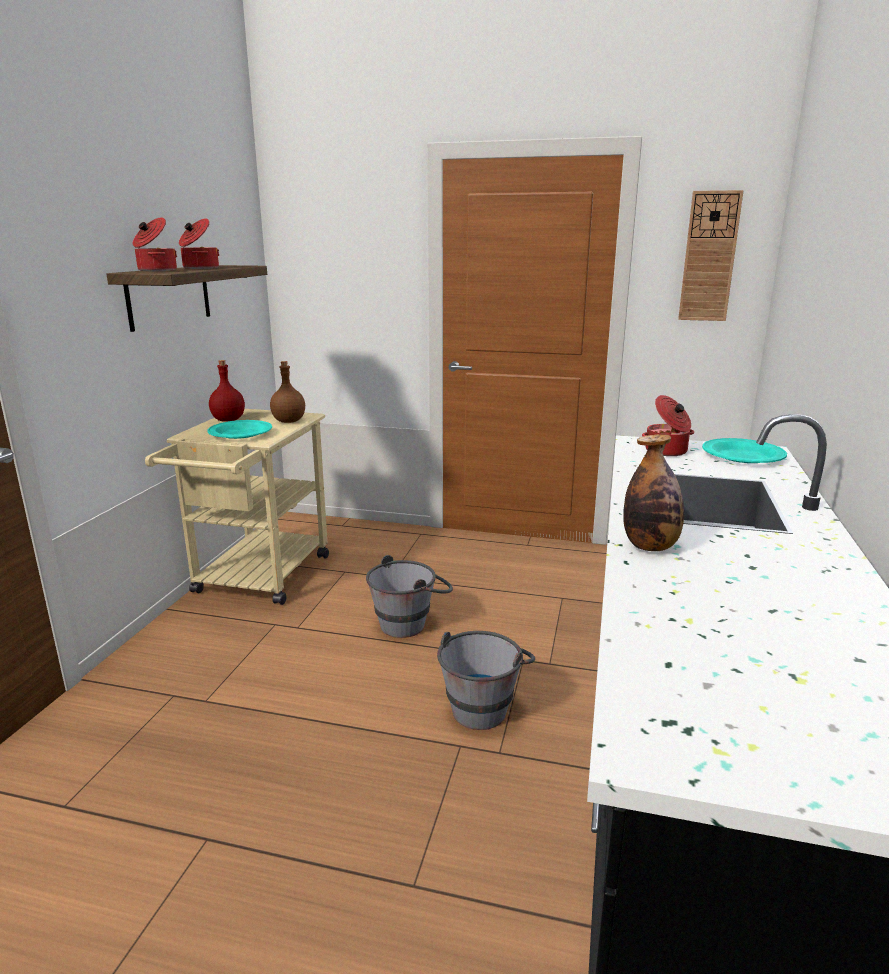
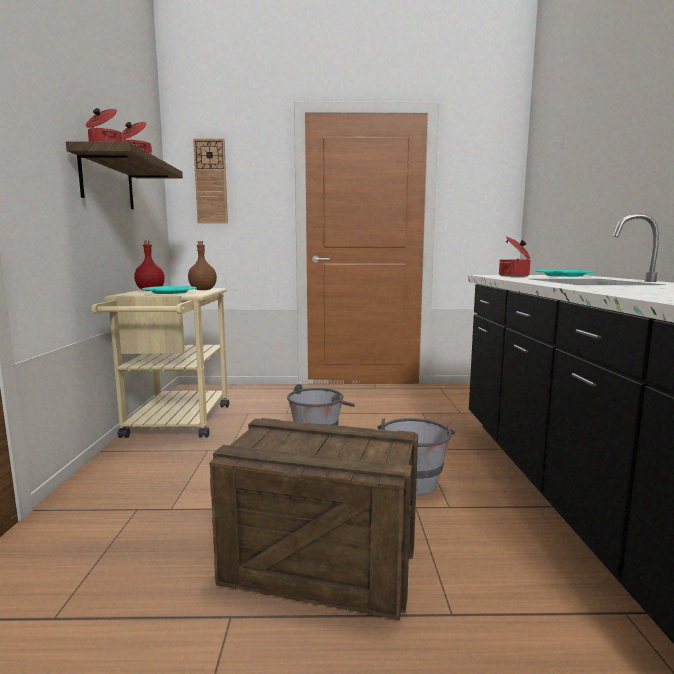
camera: 15 degrees left, 10 degrees down
(318, 797) = (320, 562): none -> crate
(650, 546) = (594, 288): bottle -> none
(709, 257) = (485, 179): wall clock -> wall clock (211, 181)

